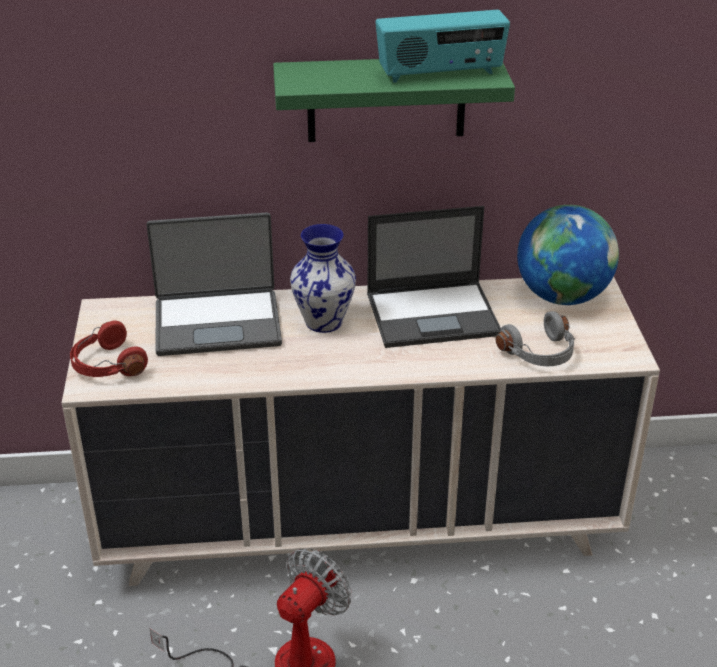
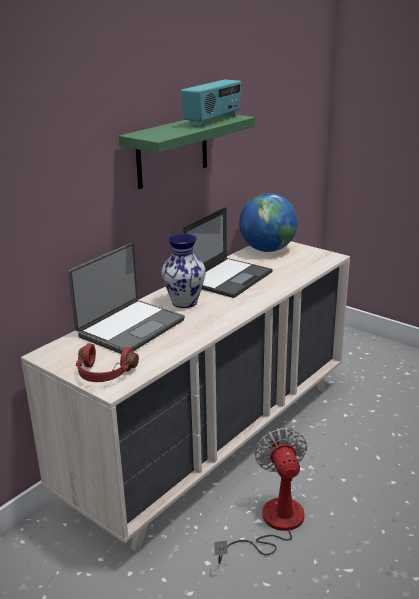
camera: 45 degrees left, 10 degrees down
(540, 354) = (300, 270): grey headphones -> none

